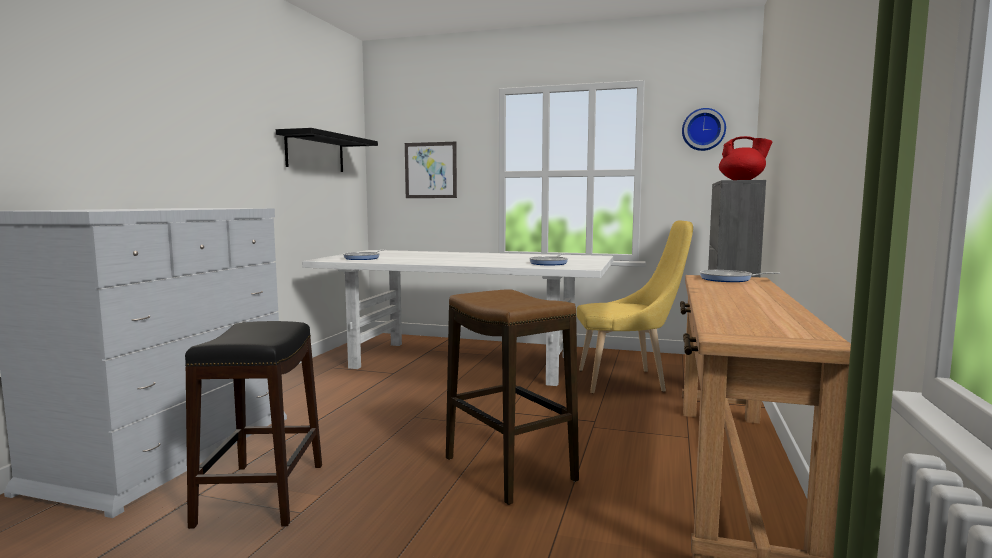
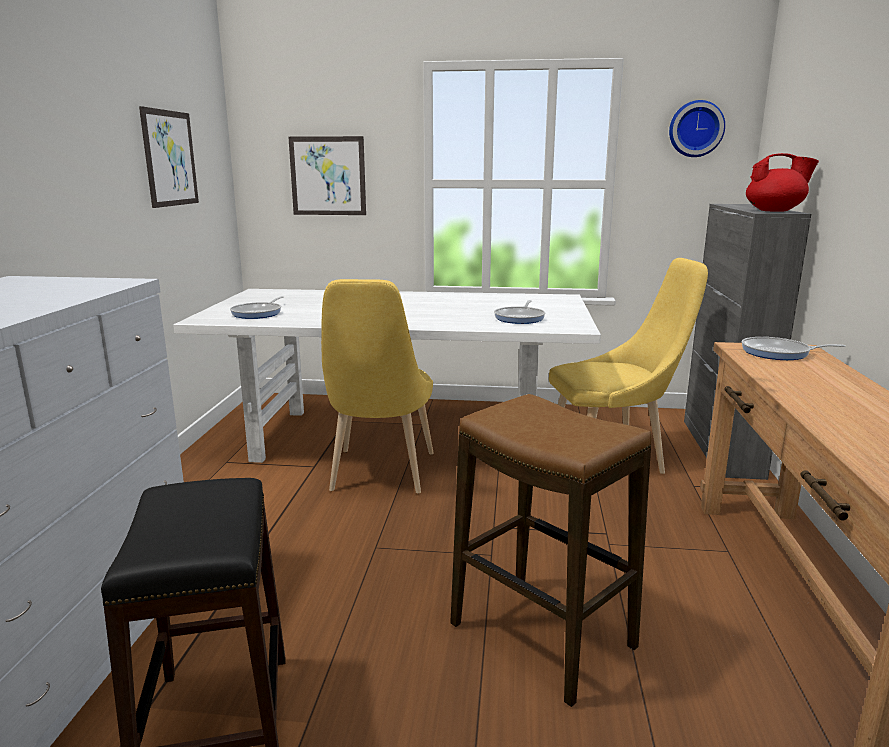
camera: 10 degrees left, 10 degrees up
(315, 153) = (170, 158): black shelf -> picture
(439, 380) = (380, 475): none -> yellow chair

